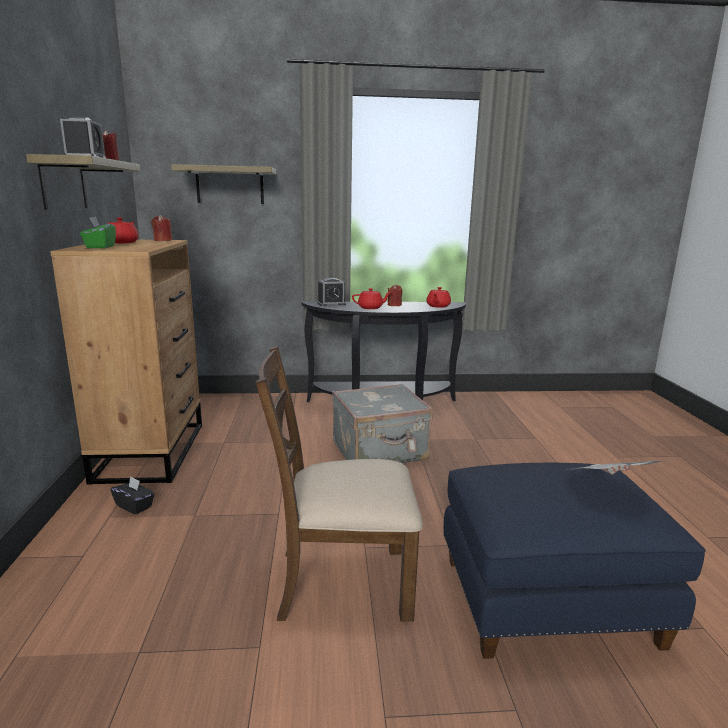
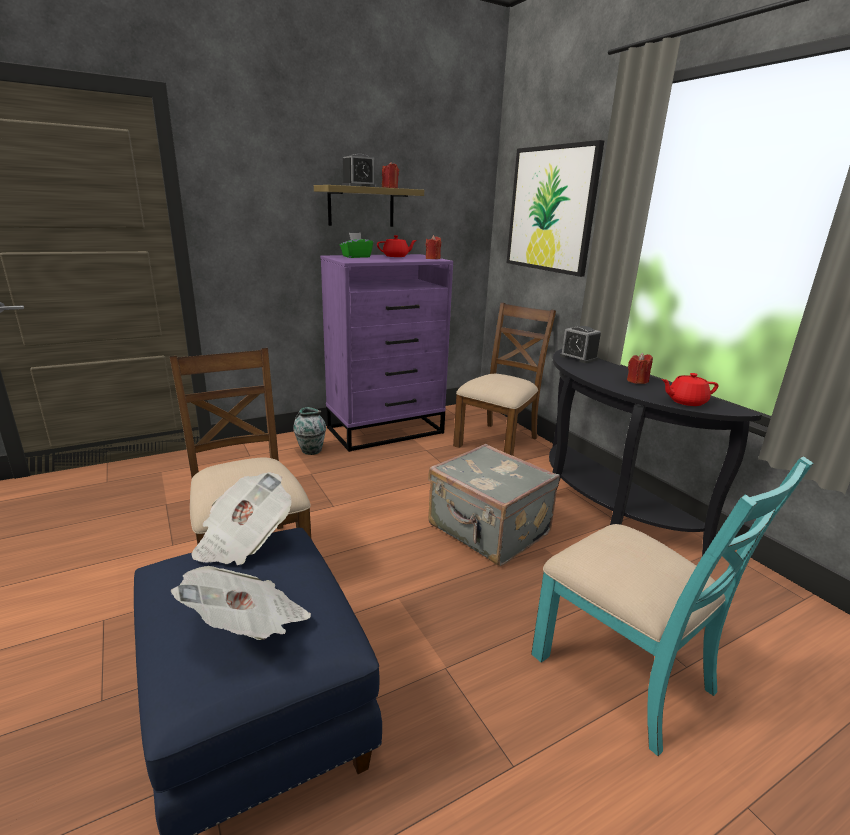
camera: 65 degrees right, 5 degrees up
(134, 506) = (310, 450): black tissue box -> vase
(152, 451) = (386, 430): brown dresser -> purple dresser
(230, 185) = (551, 209): shelf -> picture
(250, 409) = (498, 441): none -> brown chair
(371, 308) = (596, 373): red teapot -> none
(494, 480) = (243, 540): none -> newspaper
(536, 454) = (624, 672): none -> turquoise chair

